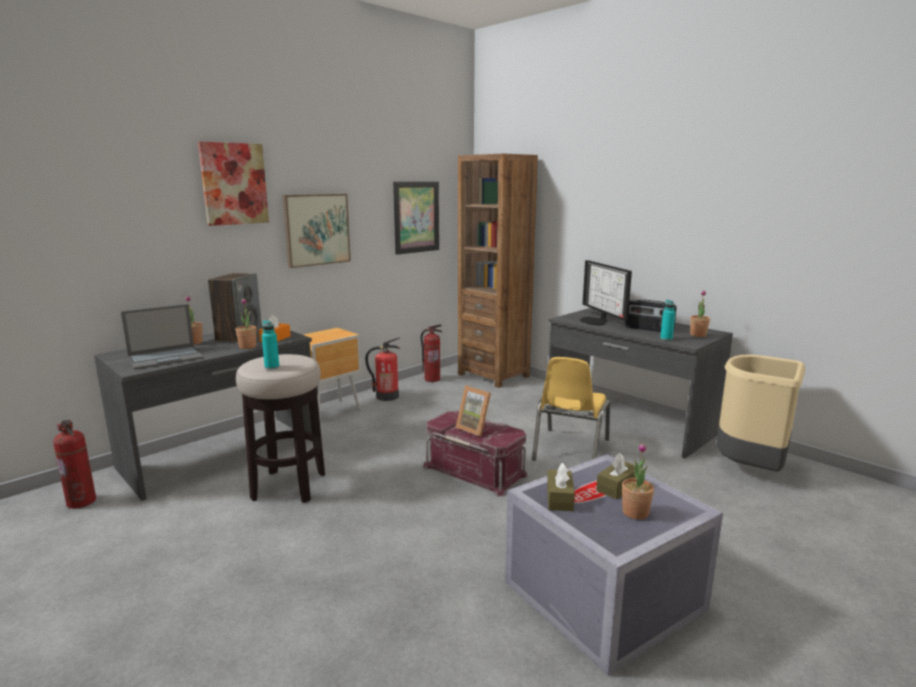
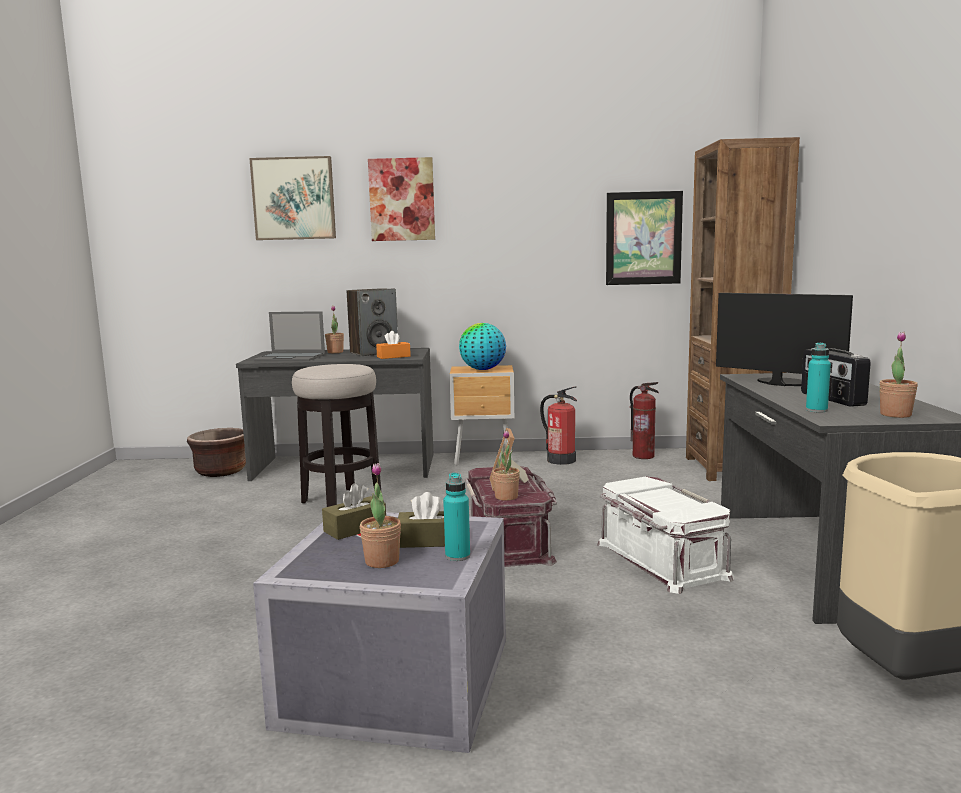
camera: 45 degrees right, 5 degrees down
(82, 502) = (221, 471): fire extinguisher -> brown planter
(247, 346) = (358, 358): potted plant -> potted plant (506, 497)
(272, 367) = (317, 368): turquoise bottle -> turquoise bottle (457, 556)
(317, 229) = (494, 249): picture -> picture (294, 198)
(328, 336) = (482, 369): none -> globe
(570, 449) = (659, 560): yellow chair -> white storage box
(596, 321) = (780, 383): monitor -> monitor turned 105 degrees clockwise

